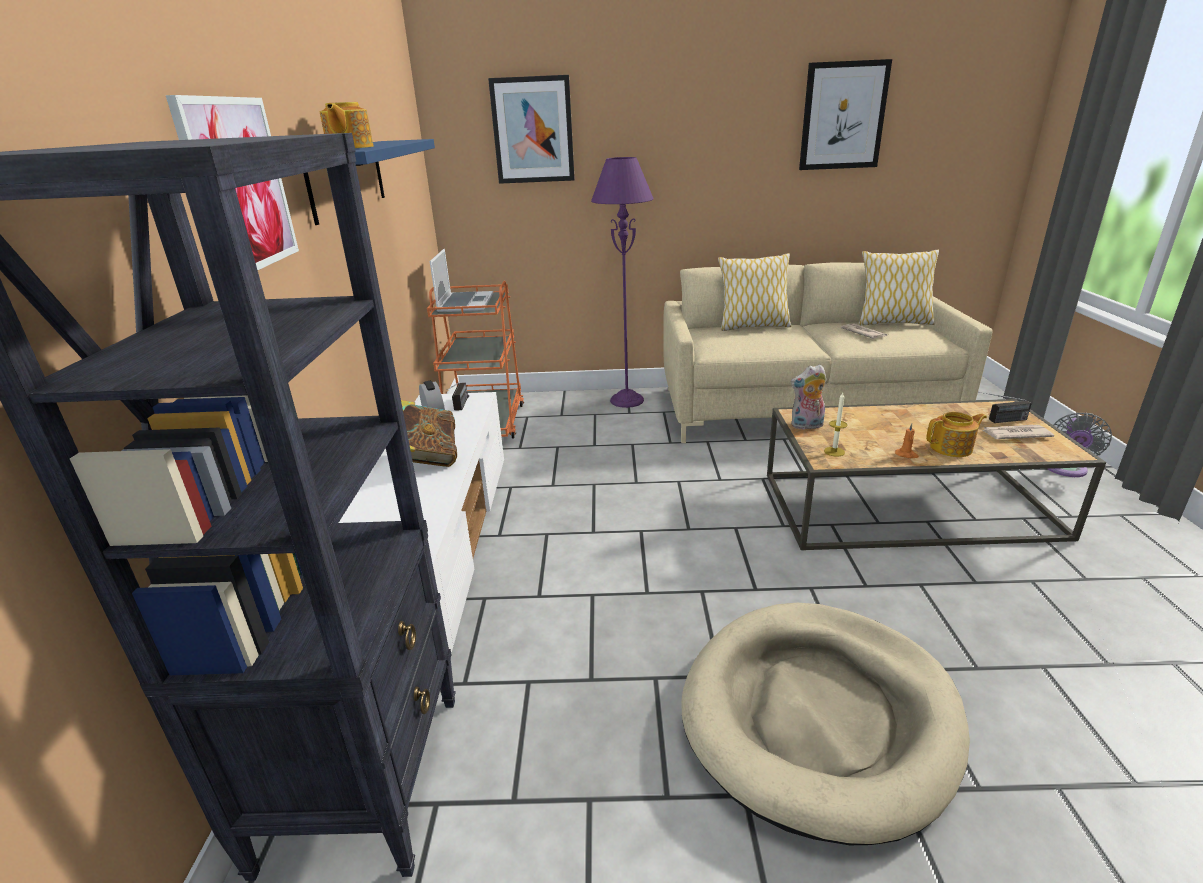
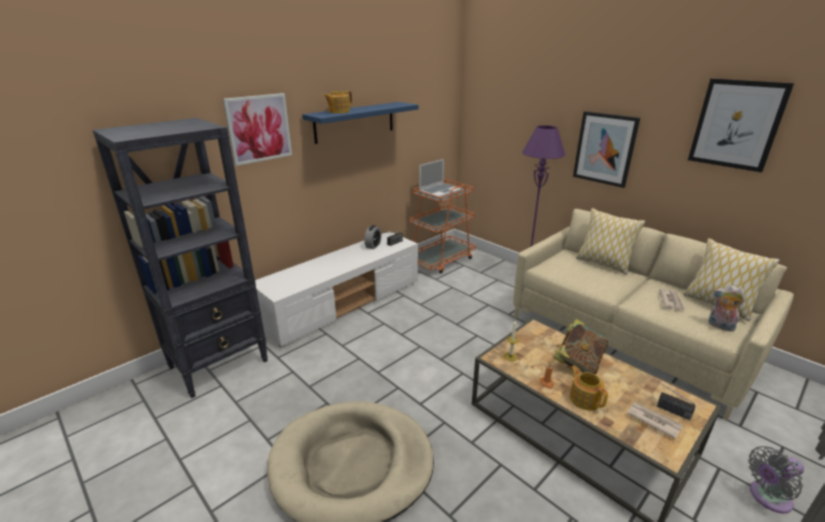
camera: 45 degrees right, 0 degrees up
(429, 459) = (342, 261): book -> book (578, 363)
(533, 130) = (513, 100): picture -> picture (605, 149)
(806, 426) = (527, 336): plush toy -> plush toy (719, 326)
(952, 448) = (584, 399): teapot -> teapot turned 150 degrees counterclockwise

